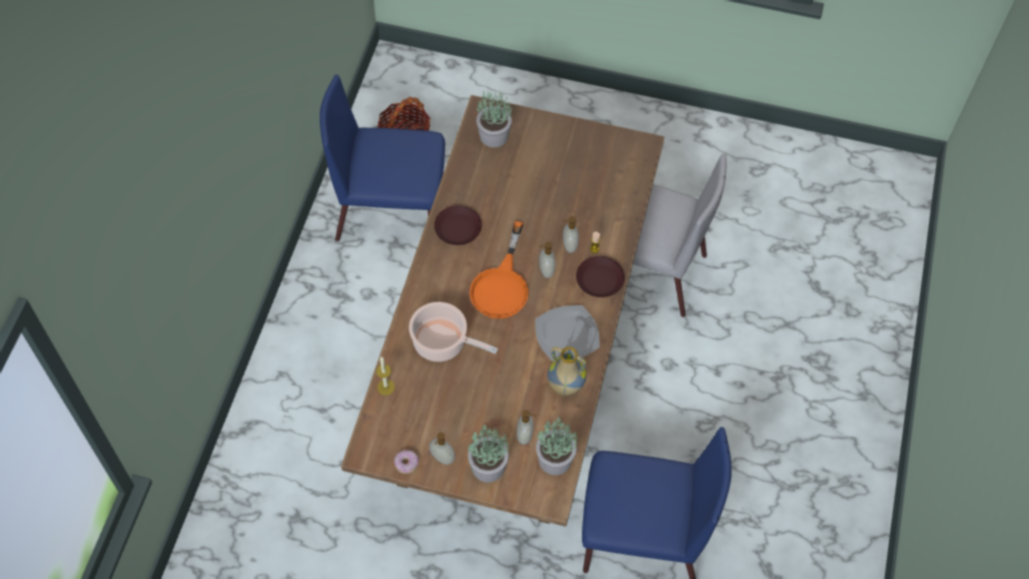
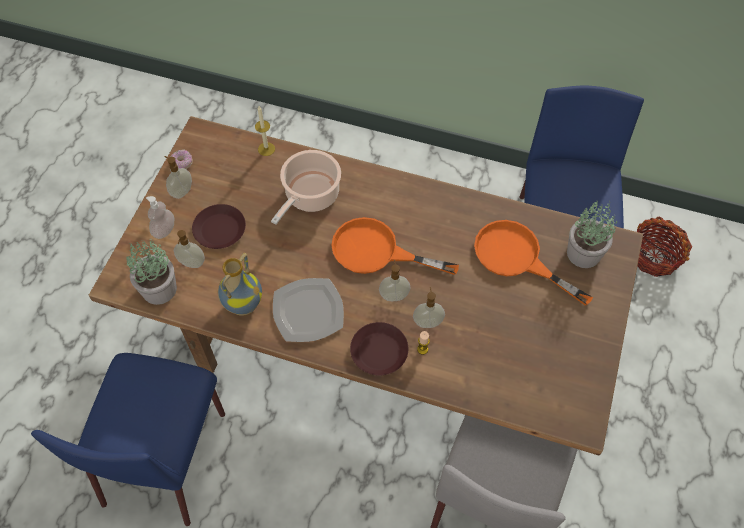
camera: 95 degrees right, 0 degrees up
(457, 228) = (452, 213): brown plate -> brown plate (220, 229)
(489, 466) = (164, 230): potted plant -> soap dispenser
(501, 182) = (517, 258): none -> orange frying pan

